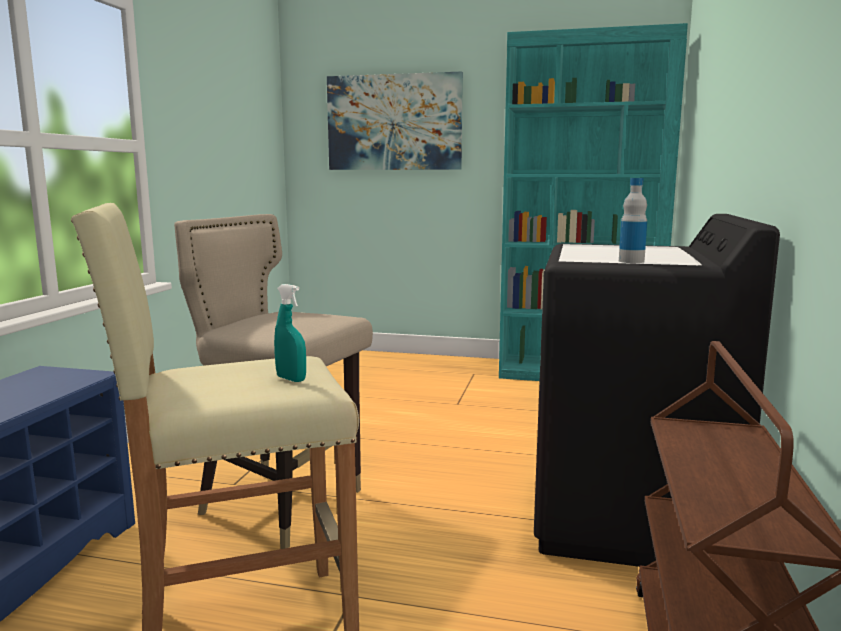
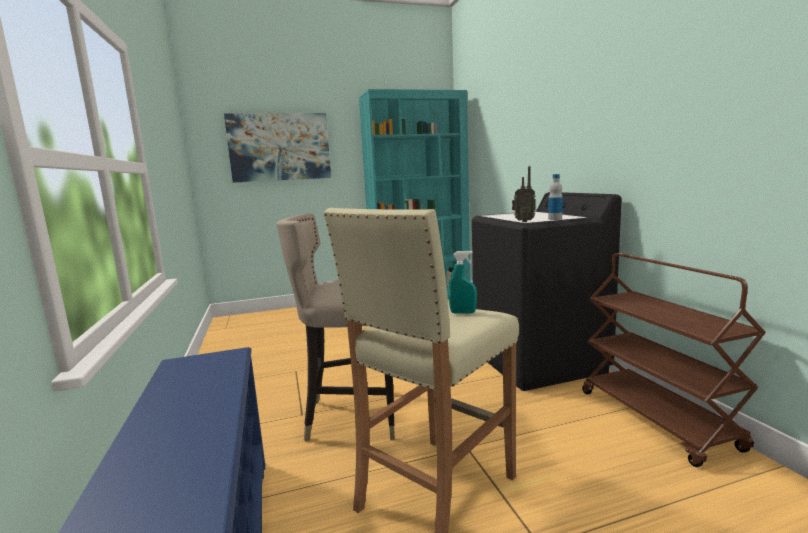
camera: 30 degrees left, 0 degrees up
(565, 259) = (523, 221): none -> radio

